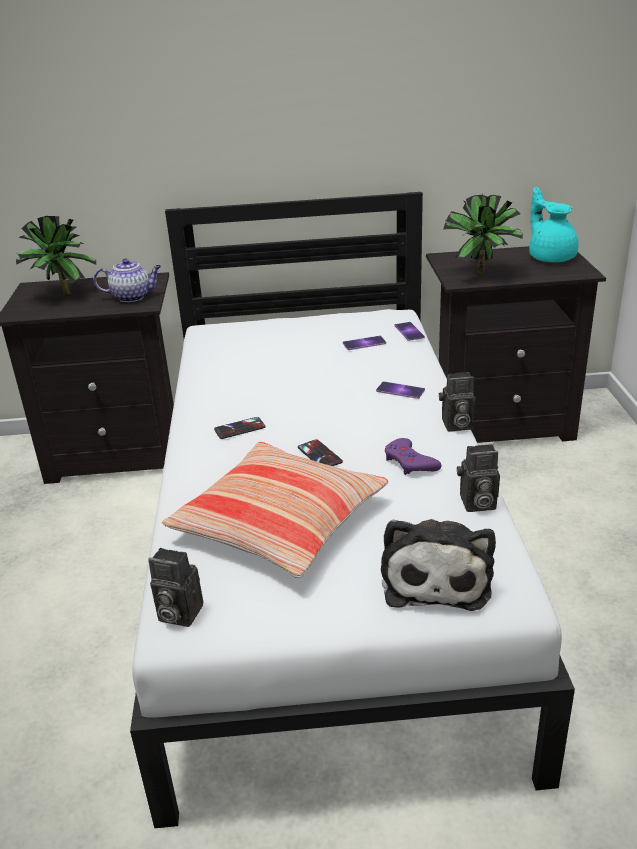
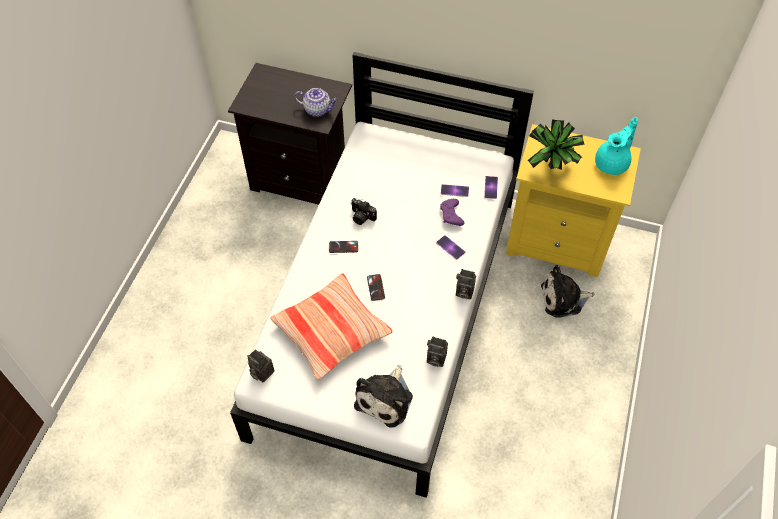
camera: 20 degrees right, 25 degrees up
(61, 295) = (276, 90): potted plant -> none
(248, 396) = (361, 217): none -> camera
(410, 462) = (420, 313): purple game controller -> purple game controller (451, 214)
(500, 422) = (558, 240): black nightstand -> yellow nightstand
(550, 257) = (612, 163): turquoise teapot -> turquoise teapot turned 45 degrees clockwise
(554, 471) = (563, 299): none -> plush toy

